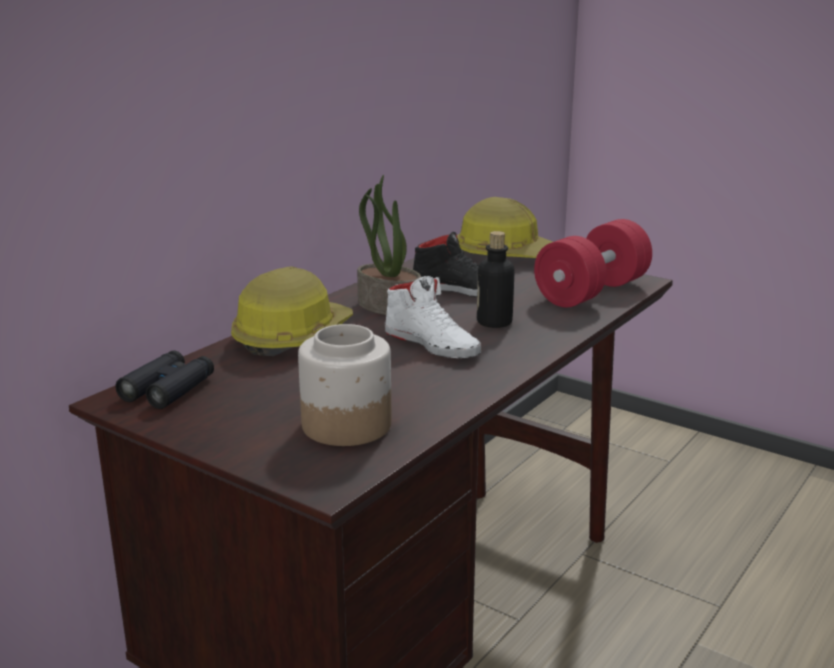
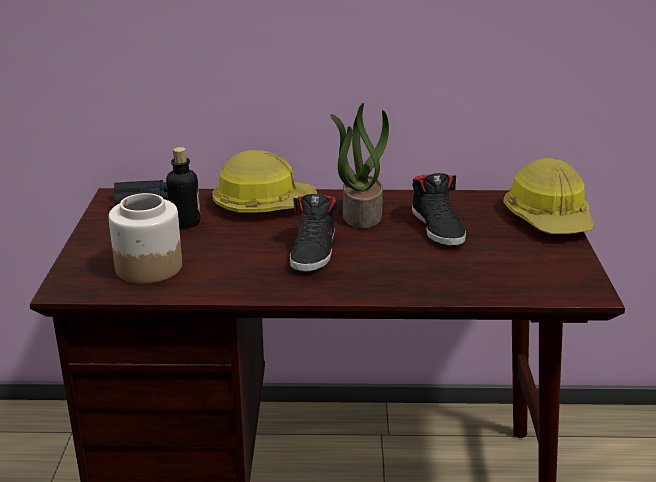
camera: 55 degrees right, 5 degrees up
(432, 343) = (314, 251): white shoe -> black shoe
(494, 322) = (388, 260): bottle -> bottle (185, 223)
(592, 292) = (521, 279): red dumbbell -> none

